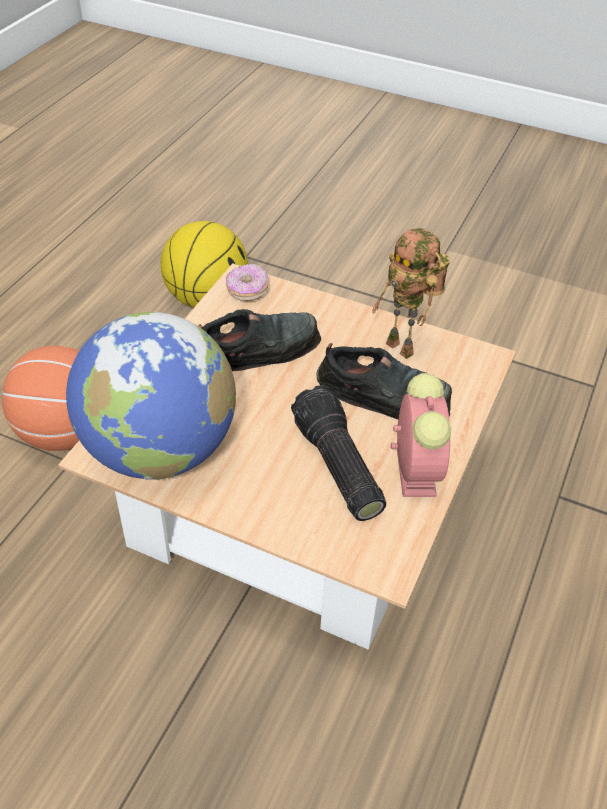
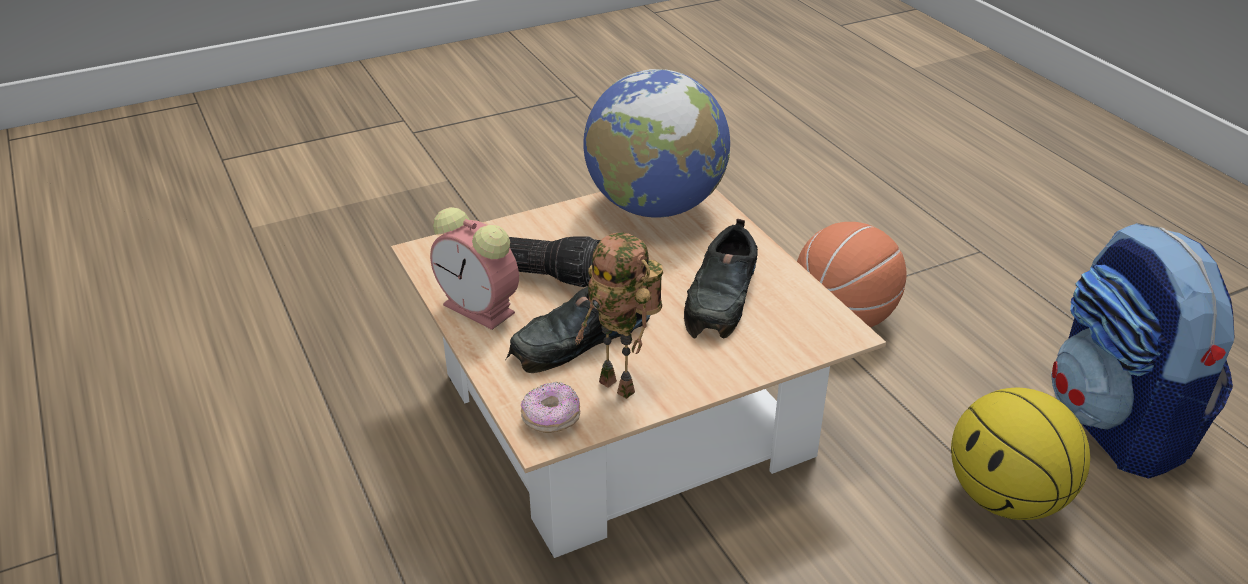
camera: 130 degrees right, 10 degrees down
(93, 275) = (1117, 424): none -> backpack
(247, 290) = (823, 329): donut -> donut (551, 419)
(404, 348) = (622, 386): toy robot -> toy robot turned 135 degrees counterclockwise

